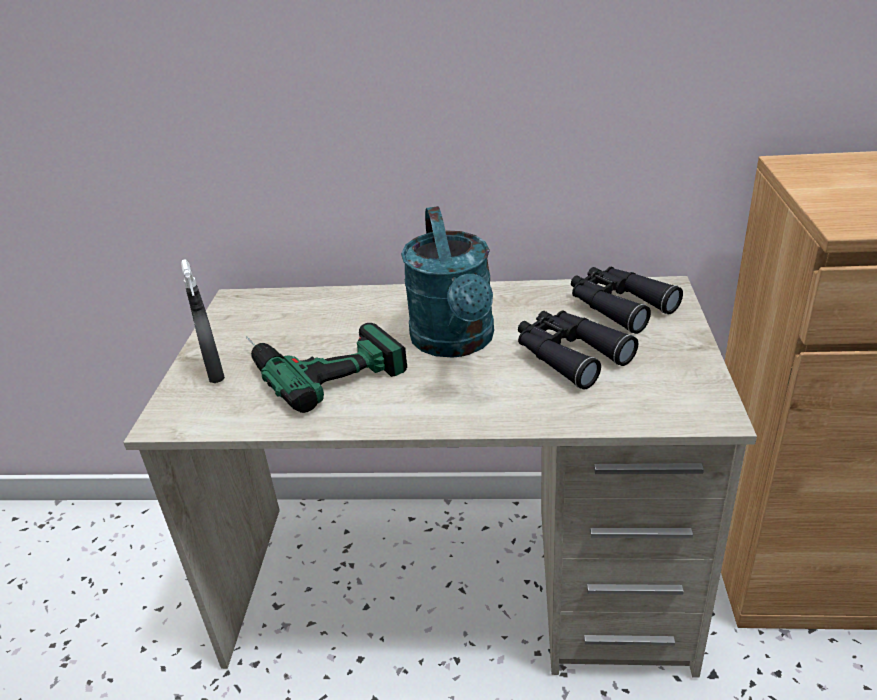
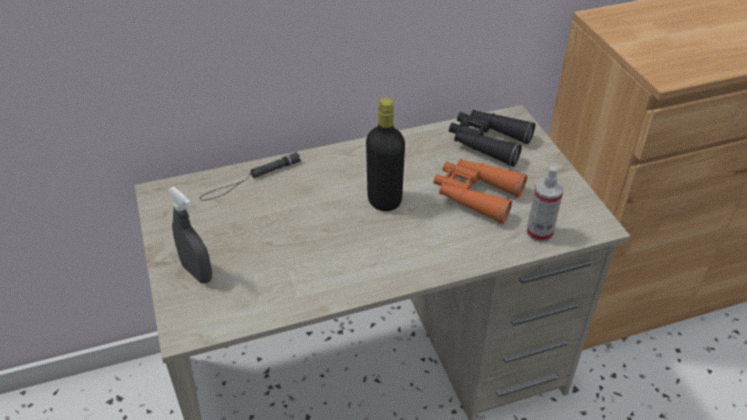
camera: 25 degrees left, 10 degrees up
(319, 362) = (283, 243): power drill -> none
(329, 301) = (250, 179): none -> black flashlight
(456, 343) = (384, 200): turquoise watering can -> black bottle
(568, 355) = (475, 195): black binoculars -> orange binoculars
(626, 408) = (539, 233): none -> spray bottle

